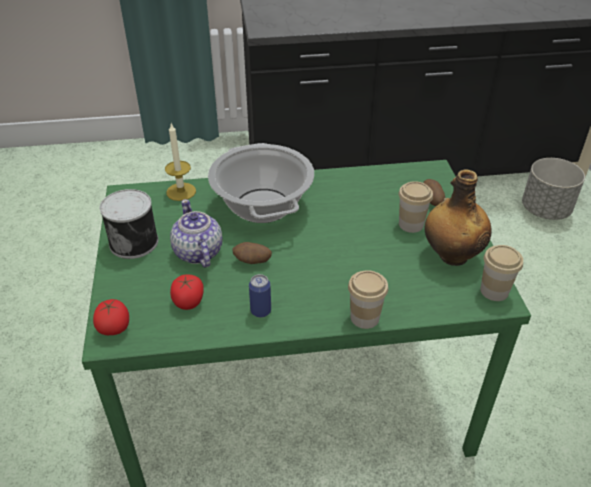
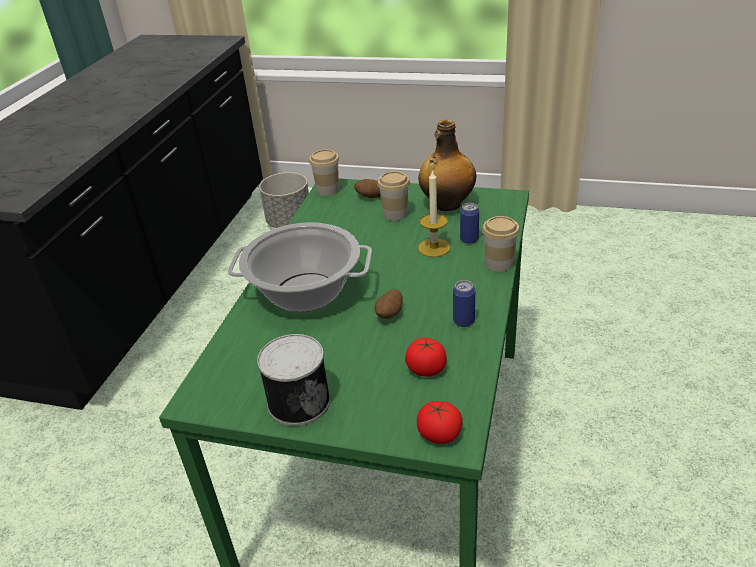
camera: 65 degrees left, 5 degrees down
(181, 191) = (231, 349): candle -> candle (434, 248)
(197, 253) = (352, 351): teapot -> none
(396, 286) = (469, 239): none -> can
(494, 291) = (497, 197): cup -> cup (328, 190)

